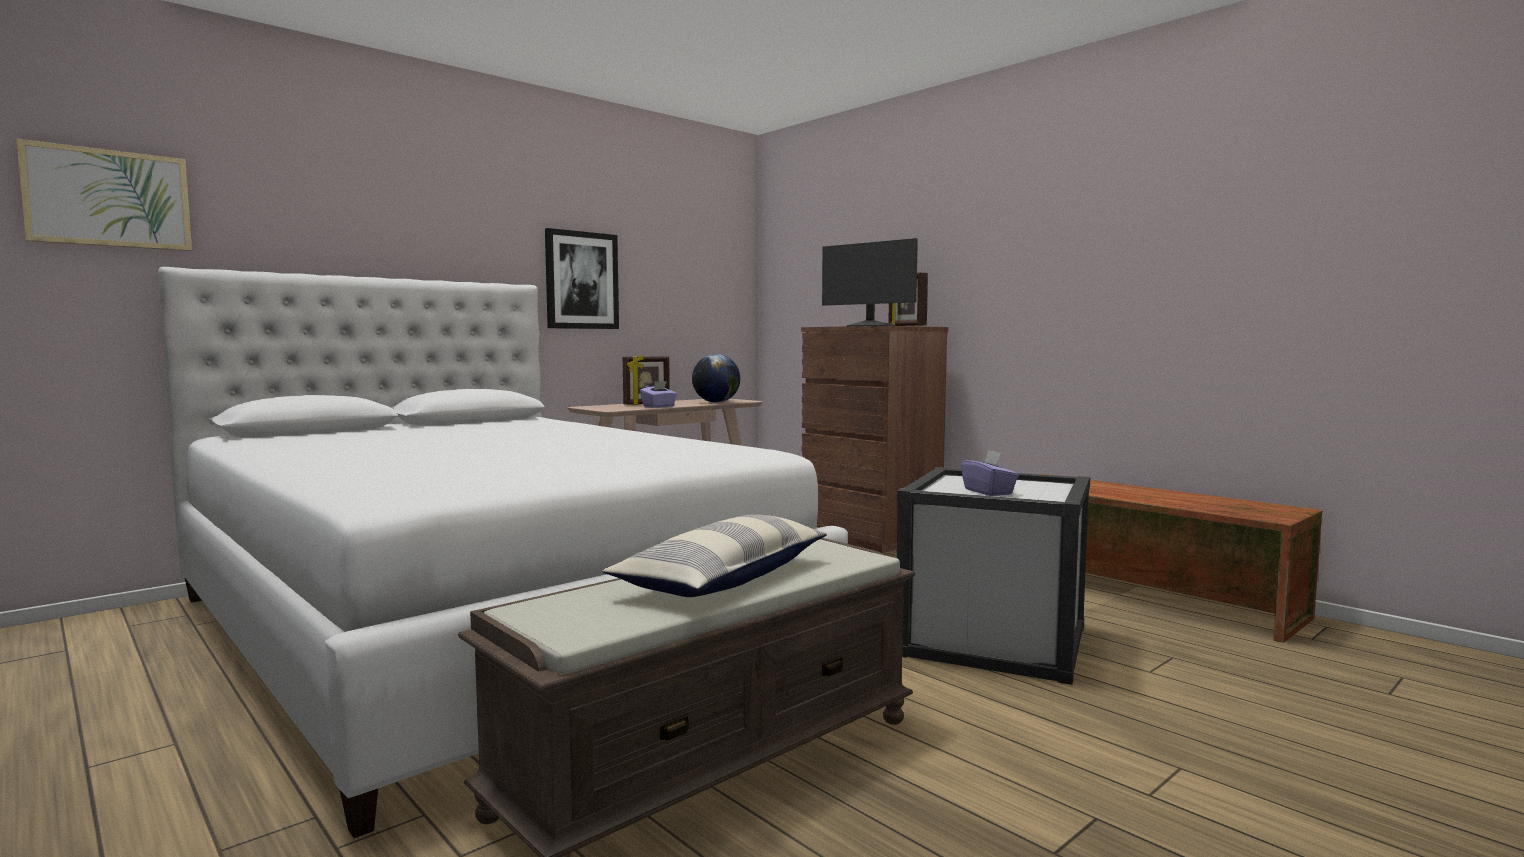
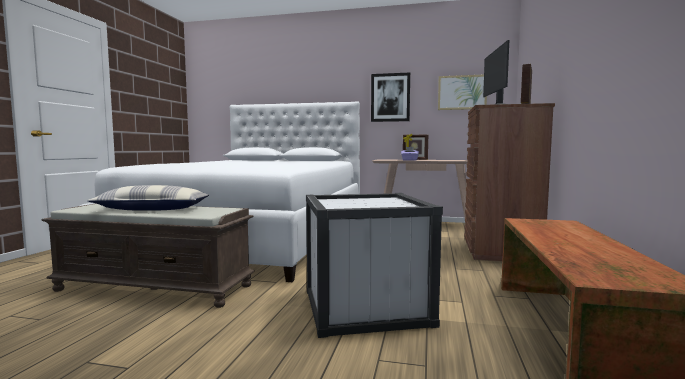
camera: 55 degrees right, 0 degrees up
(108, 198) = (224, 85): picture -> picture (462, 92)
(716, 402) = (451, 160): globe -> none
(988, 492) = (351, 203): purple tissue box -> none

